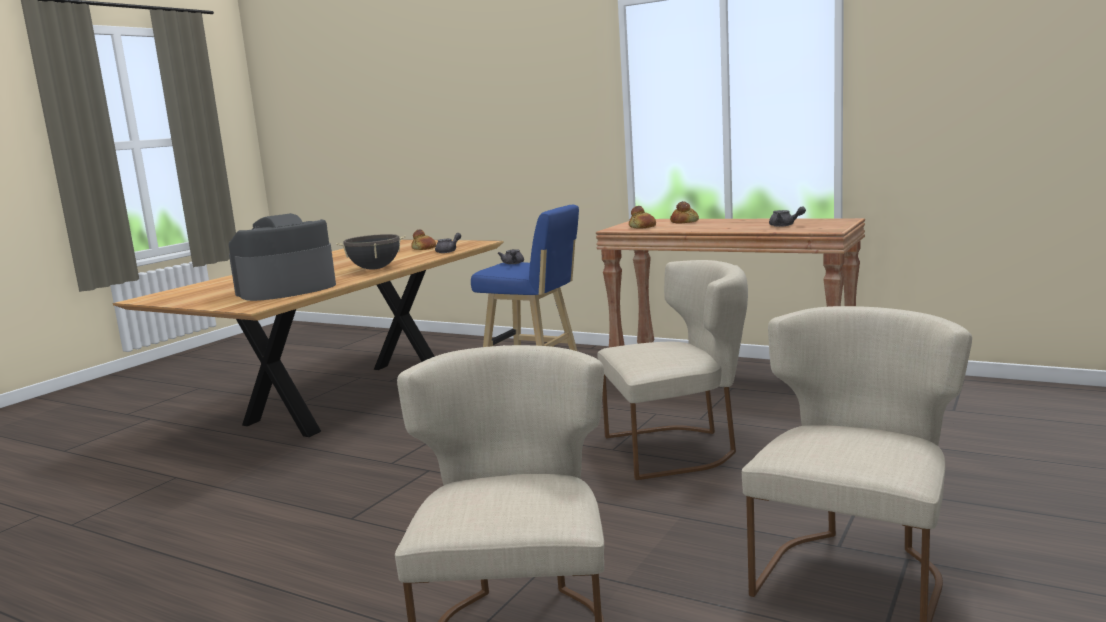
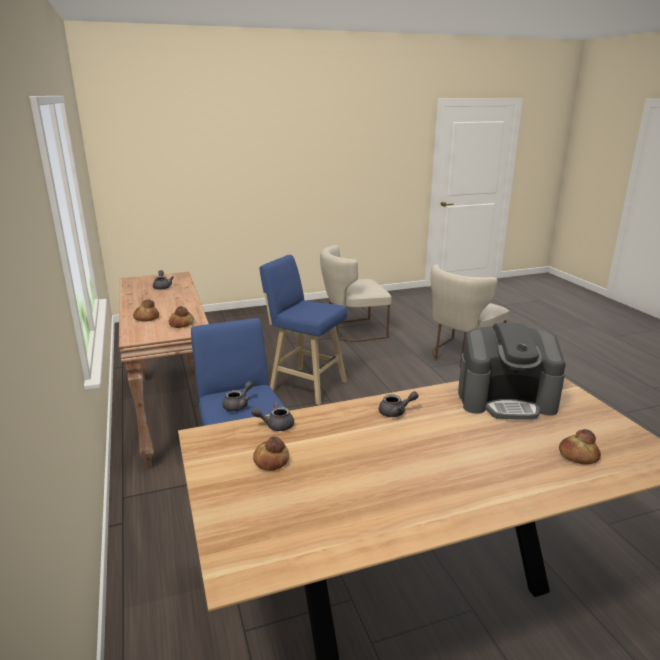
camera: 140 degrees left, 10 degrees up
(219, 286) = (578, 456): none -> bread
(375, 269) = (396, 412): black cooking pot -> grey teapot
(678, 449) = (305, 385): beige chair -> blue stool

